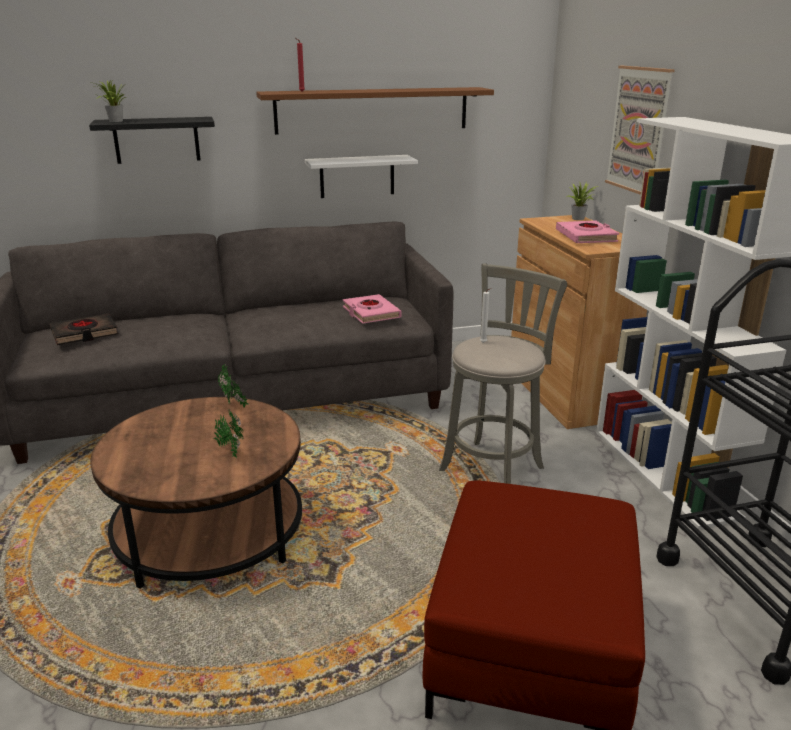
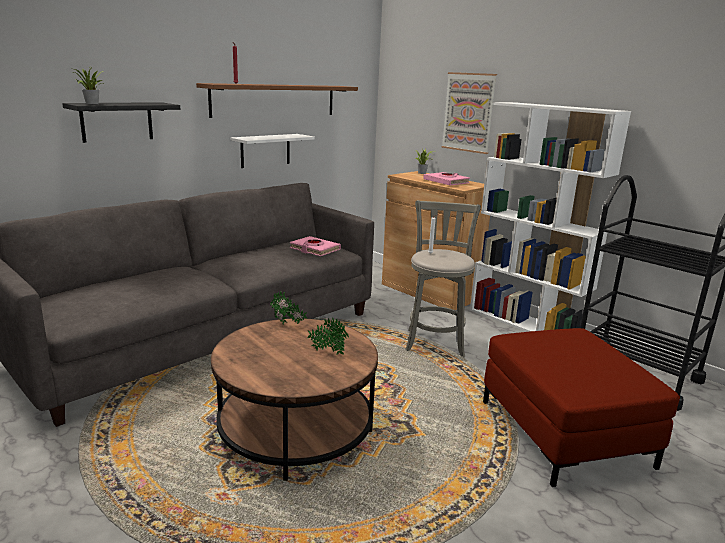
camera: 30 degrees left, 5 degrees down
(84, 333) = (98, 293): black book -> none

